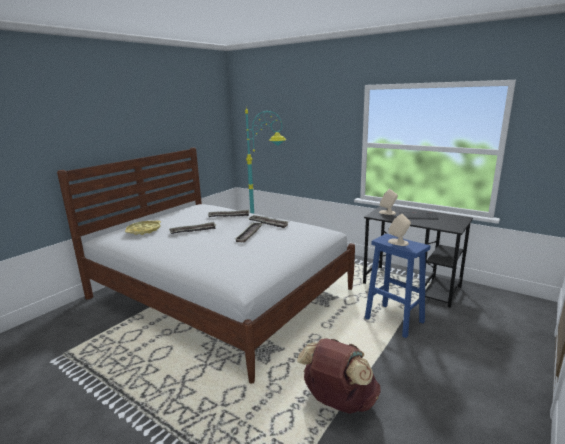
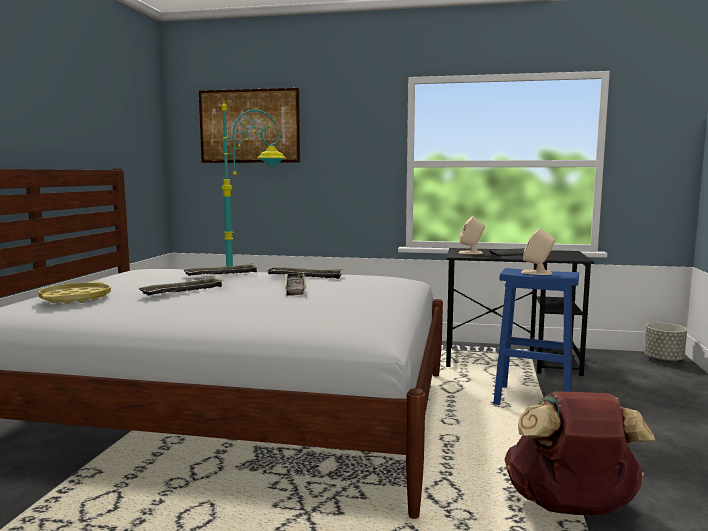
camera: 25 degrees left, 10 degrees down
(272, 116) = (249, 126): none -> picture
(531, 305) = (663, 360): none -> grey planter

